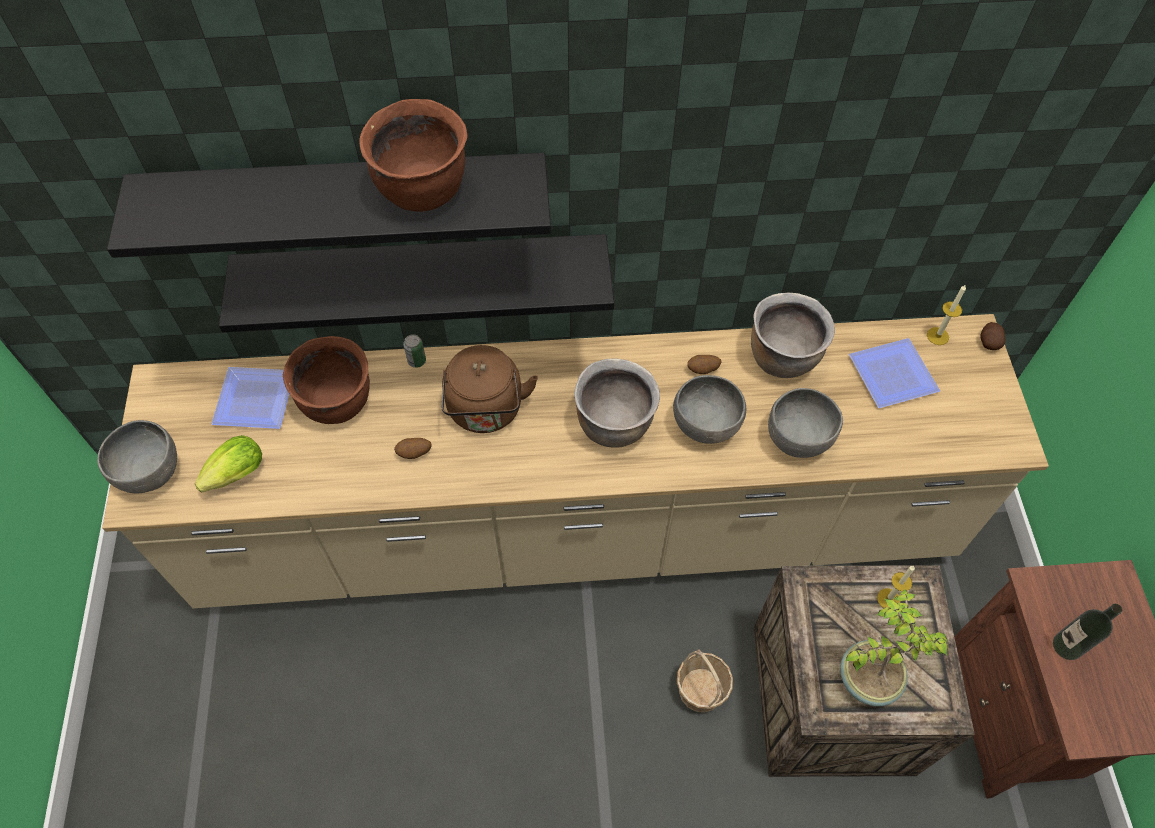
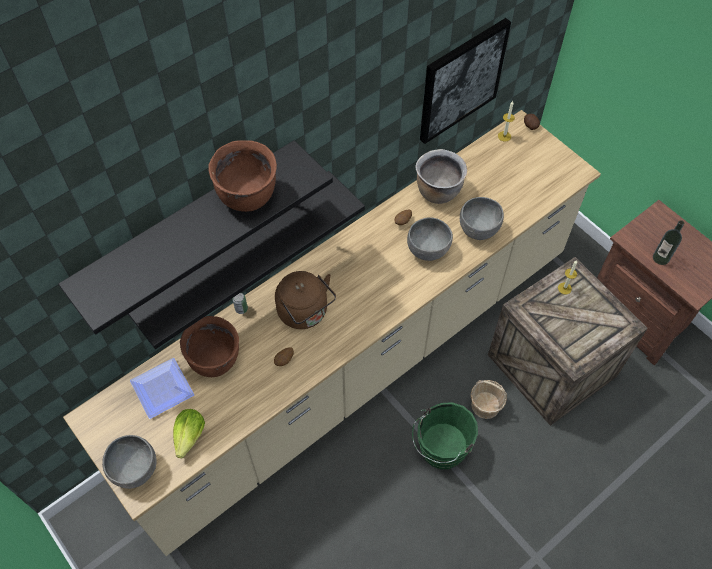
camera: 35 degrees left, 0 degrees up
(597, 707) = (440, 450): none -> green bucket
(614, 424) = (380, 278): brown cooking pot -> none
(866, 677) = (582, 333): potted plant -> none
(884, 208) = (461, 80): none -> picture
(889, 374) = (496, 169): plate -> none

